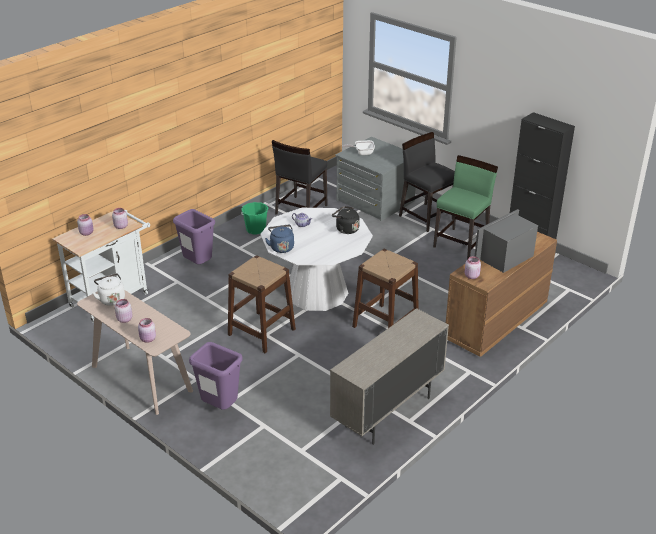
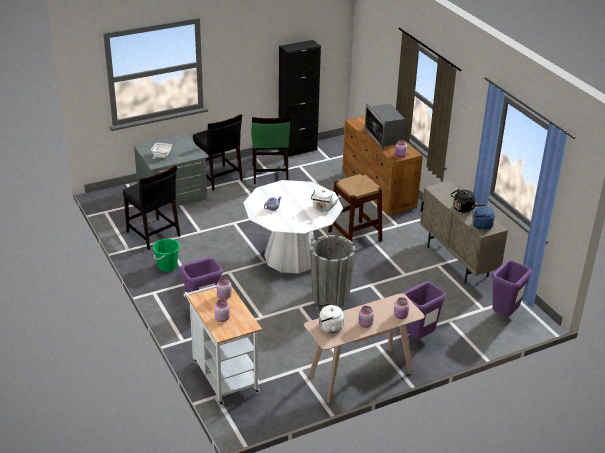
camera: 70 degrees left, 0 degrees up
(261, 332) = (330, 296): brown stool -> grey planter
(281, 247) = (302, 225): blue kettle -> blue kettle (480, 226)
(297, 472) = (504, 315): none -> purple trash can
(322, 252) = (322, 208): none -> white kettle
(346, 229) = (294, 190): black kettle -> black kettle (462, 209)
(426, 217) = (218, 178): black chair -> black chair turned 105 degrees counterclockwise
(461, 243) = (269, 174): green chair -> green chair turned 150 degrees counterclockwise

